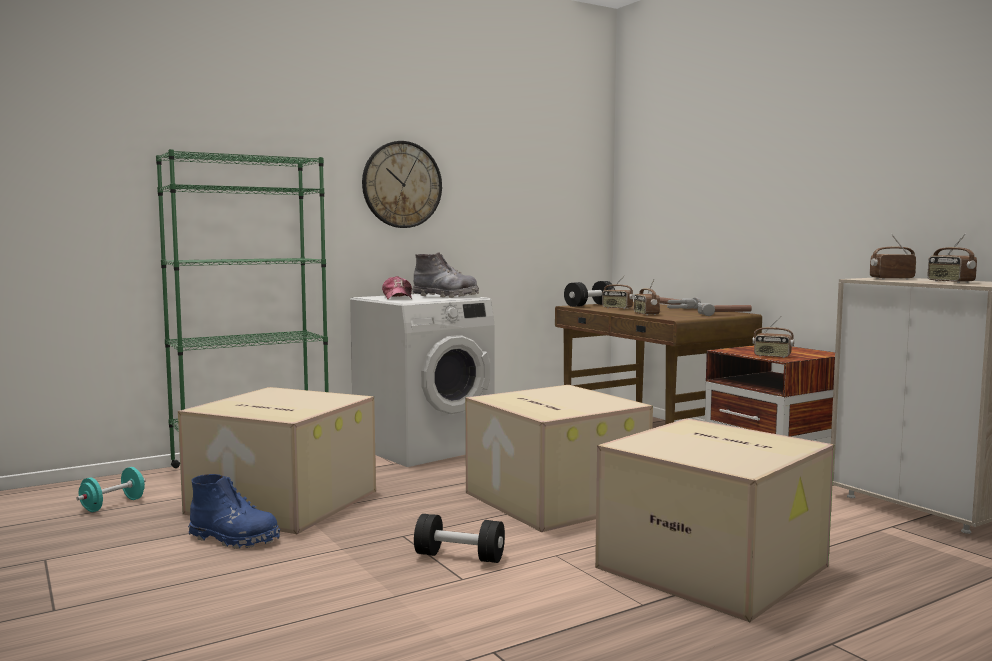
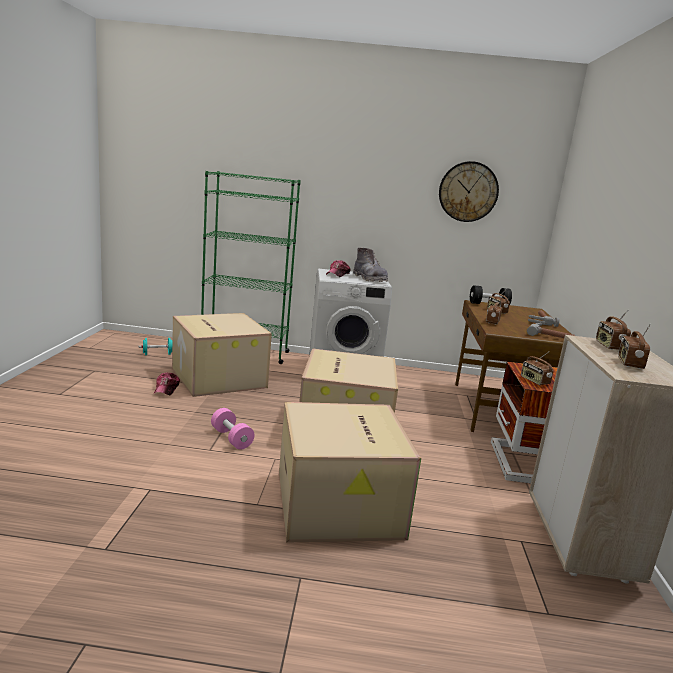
camera: 35 degrees right, 10 degrees up
(234, 539) = (166, 389): blue boot -> cap
(402, 184) = (368, 199): wall clock -> wall clock (468, 192)
(459, 557) = (231, 438): black dumbbell -> pink dumbbell
(891, 279) = (609, 346): radio -> radio turned 120 degrees counterclockwise

